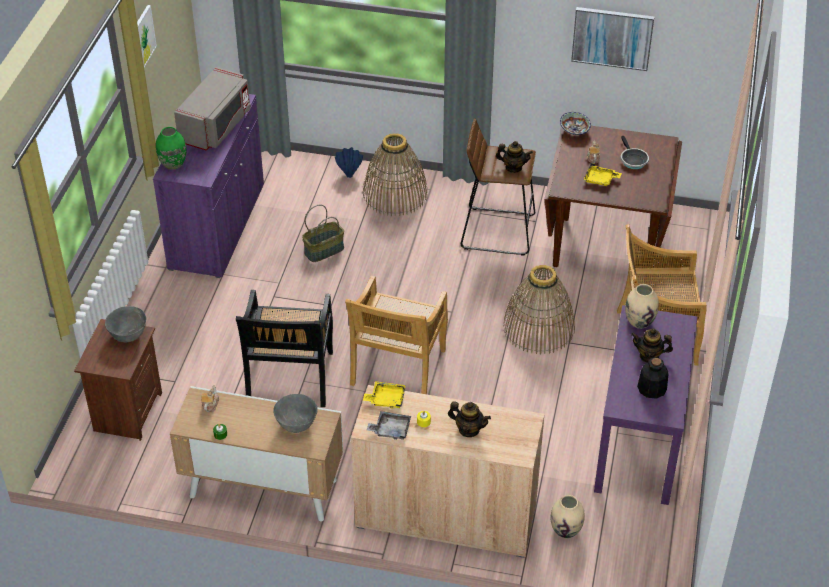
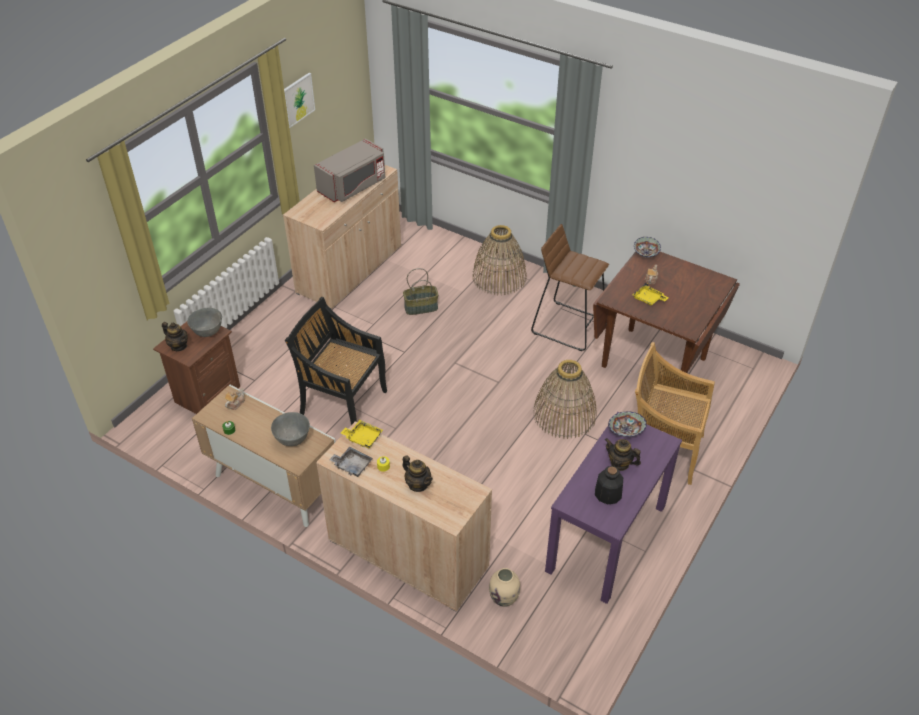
camera: 20 degrees right, 0 degrees up
(173, 164) = (304, 207): green vase -> none
(217, 227) = (350, 270): purple cabinet -> beige cabinet
(290, 379) = (342, 402): black chair -> black chair turned 90 degrees clockwise
(349, 175) = (471, 254): blue vase -> none
(398, 369) = (431, 417): beige chair -> none
(513, 167) = (582, 273): teapot -> teapot (178, 346)
(612, 37) = (693, 177): picture -> none
(632, 160) = (685, 289): frying pan -> none
(639, 322) = (625, 430): beige vase -> bowl

